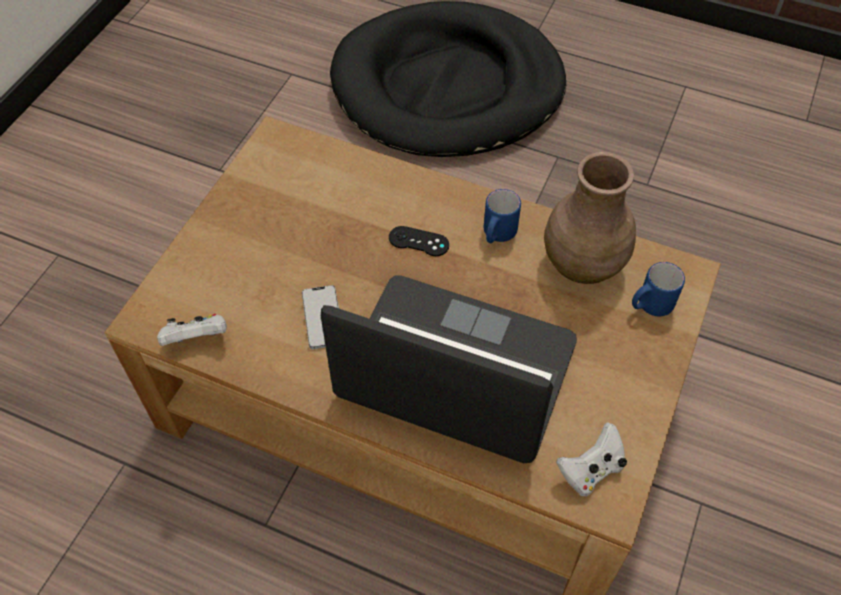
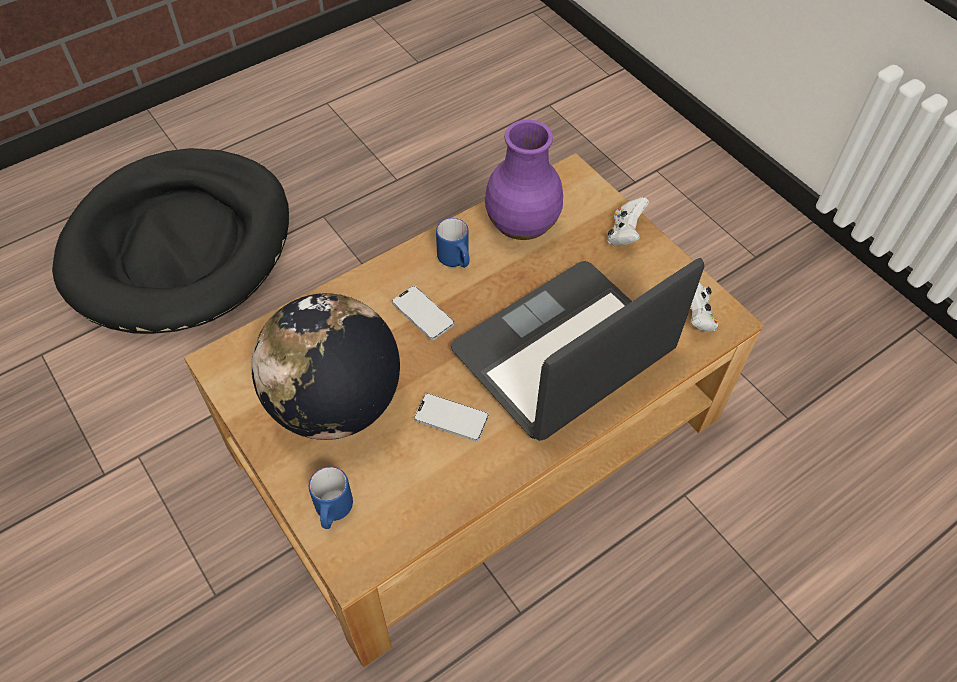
camera: 60 degrees left, 0 degrees up
(197, 339) = (406, 526): white game controller -> white game controller (624, 233)
(285, 230) = (335, 403): none -> globe
(418, 241) = (423, 313): black game controller -> phone
(584, 264) = (522, 224): brown vase -> purple vase
(650, 305) = (584, 209): blue mug -> blue mug (333, 511)

